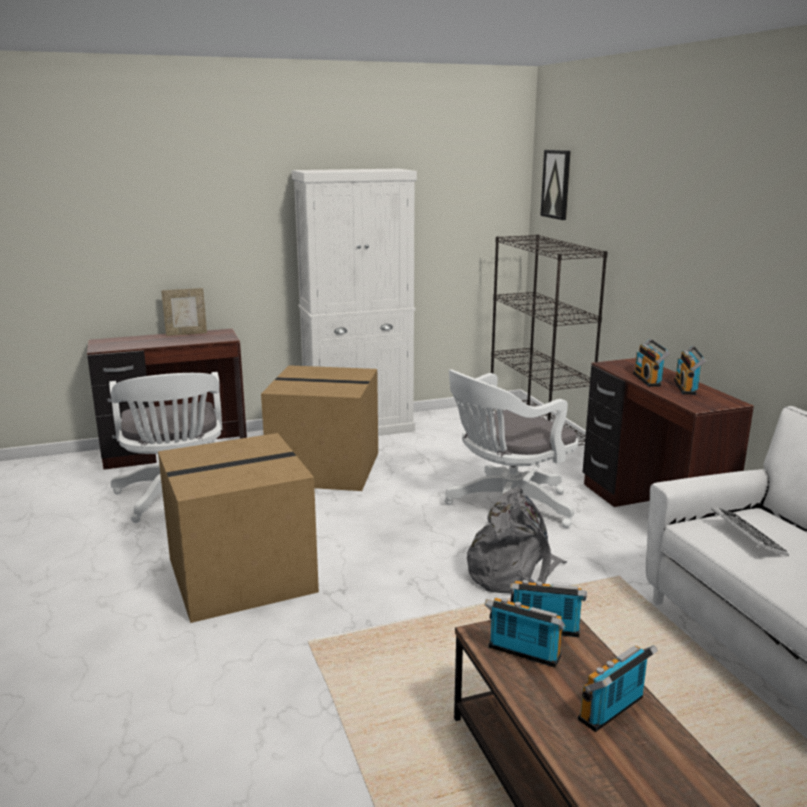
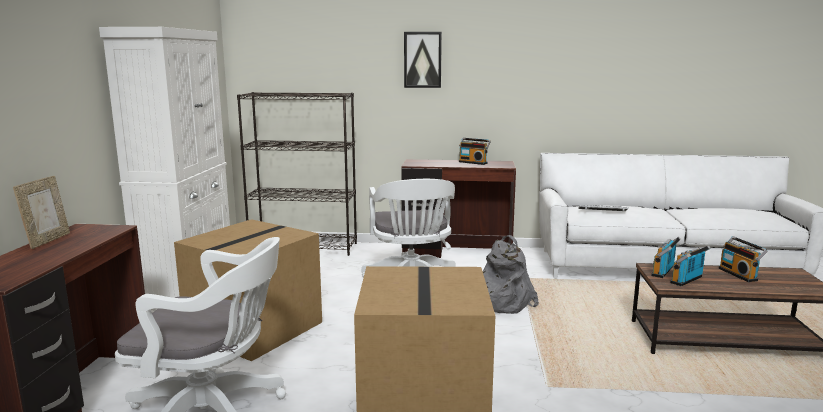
camera: 65 degrees left, 5 degrees down
(556, 184) = (267, 49): picture -> picture (422, 60)
(649, 380) = (451, 164): radio -> none

